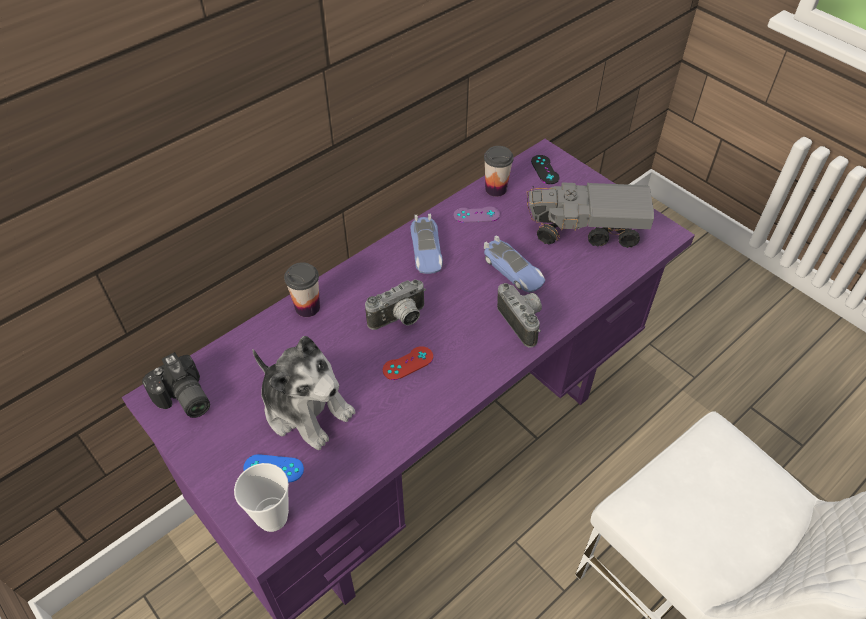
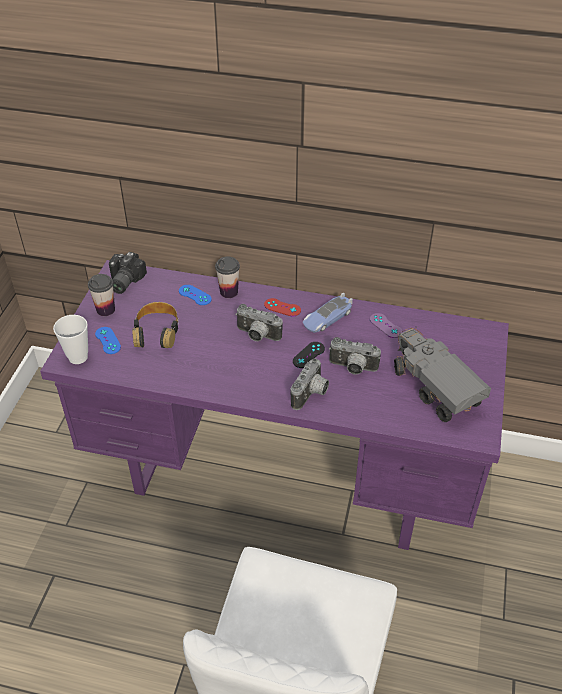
camera: 55 degrees right, 5 degrees down
(281, 340) = (195, 295): none -> blue game controller
(306, 409) = (156, 331): plush toy -> headphones
(408, 363) = (226, 357): red game controller -> red game controller (282, 307)
(496, 189) = (422, 323): cup -> cup (105, 310)
(513, 270) = (352, 368): toy car -> camera
(545, 169) = (472, 338): black game controller -> black game controller (308, 355)

